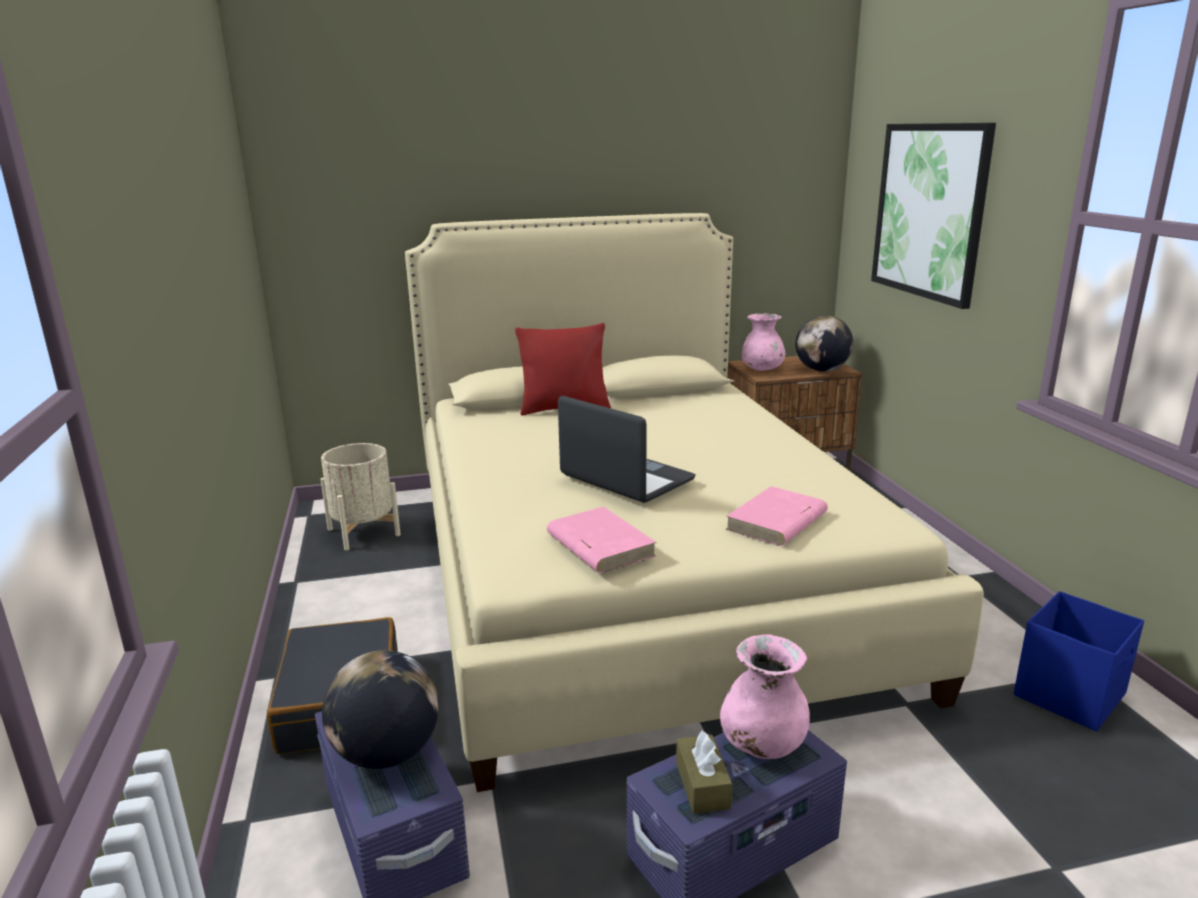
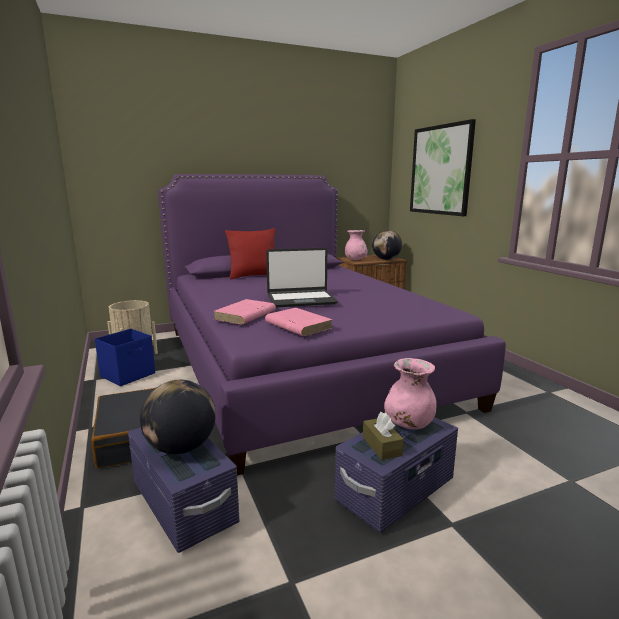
camera: 10 degrees left, 5 degrees down
(626, 479) = (301, 300): laptop -> laptop turned 135 degrees clockwise
(633, 574) = (299, 364): beige bed -> purple bed
(776, 522) = (391, 313): pink book -> pink book (245, 315)
(1070, 694) = (546, 402): blue storage box -> blue storage box (128, 375)

